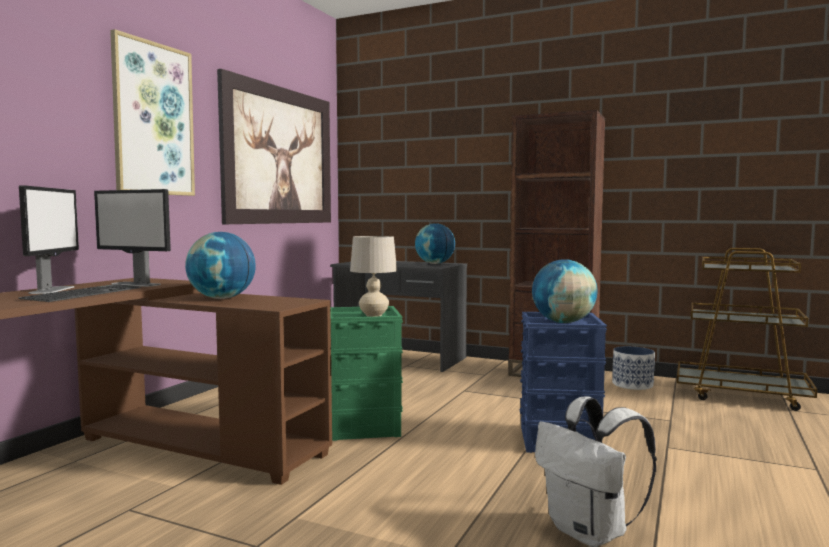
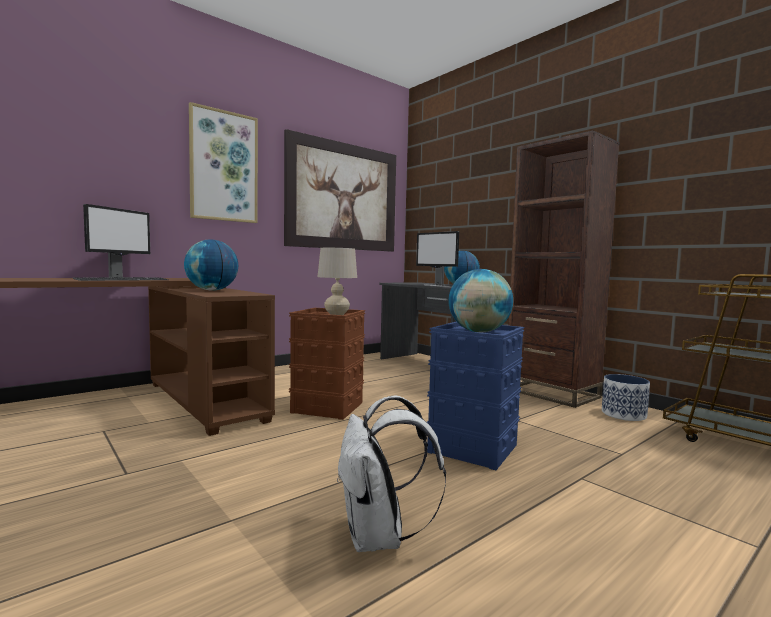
camera: 25 degrees right, 0 degrees up
(136, 284) = (177, 279): monitor -> monitor (436, 285)
(365, 426) = (328, 407): green storage box -> brown storage box

